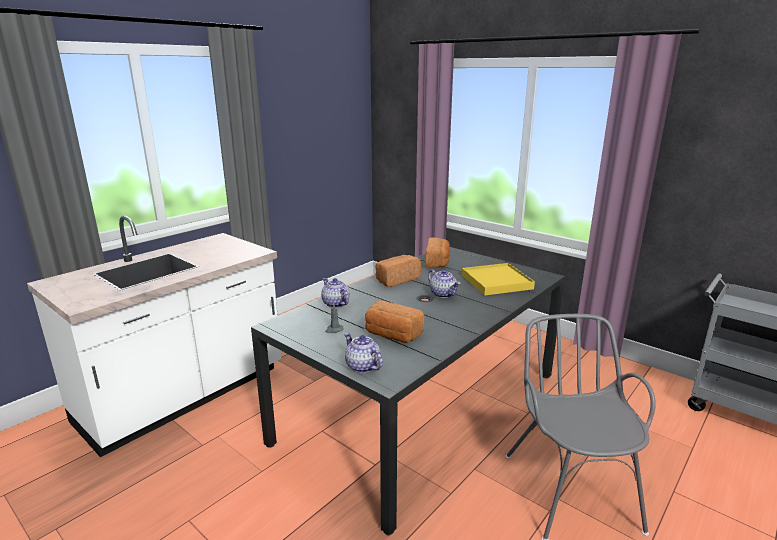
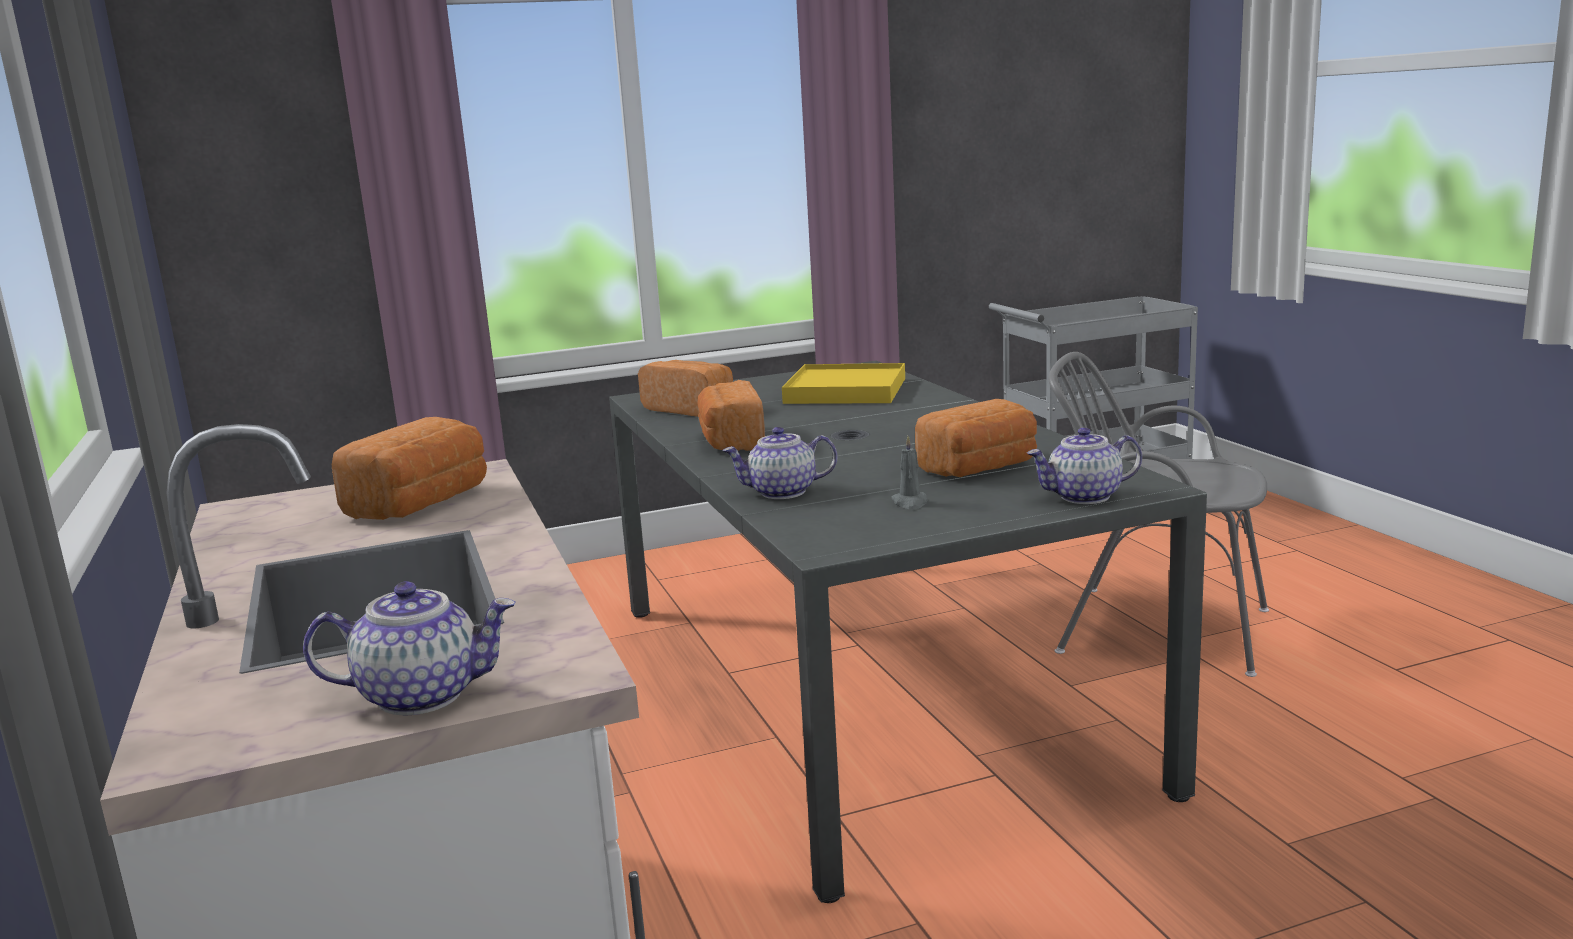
camera: 60 degrees left, 5 degrees down
(225, 254) = (423, 503): none -> bread
(443, 294) = (852, 422): teapot -> teapot (423, 695)

